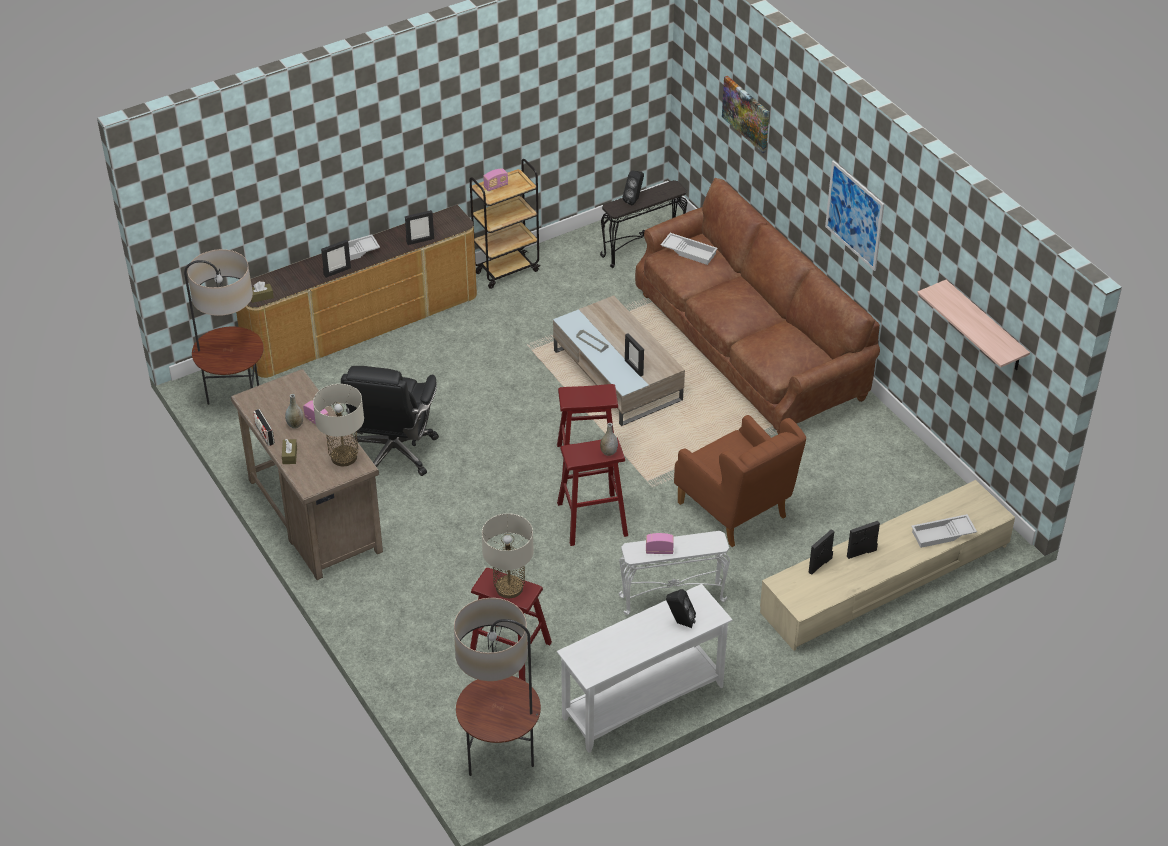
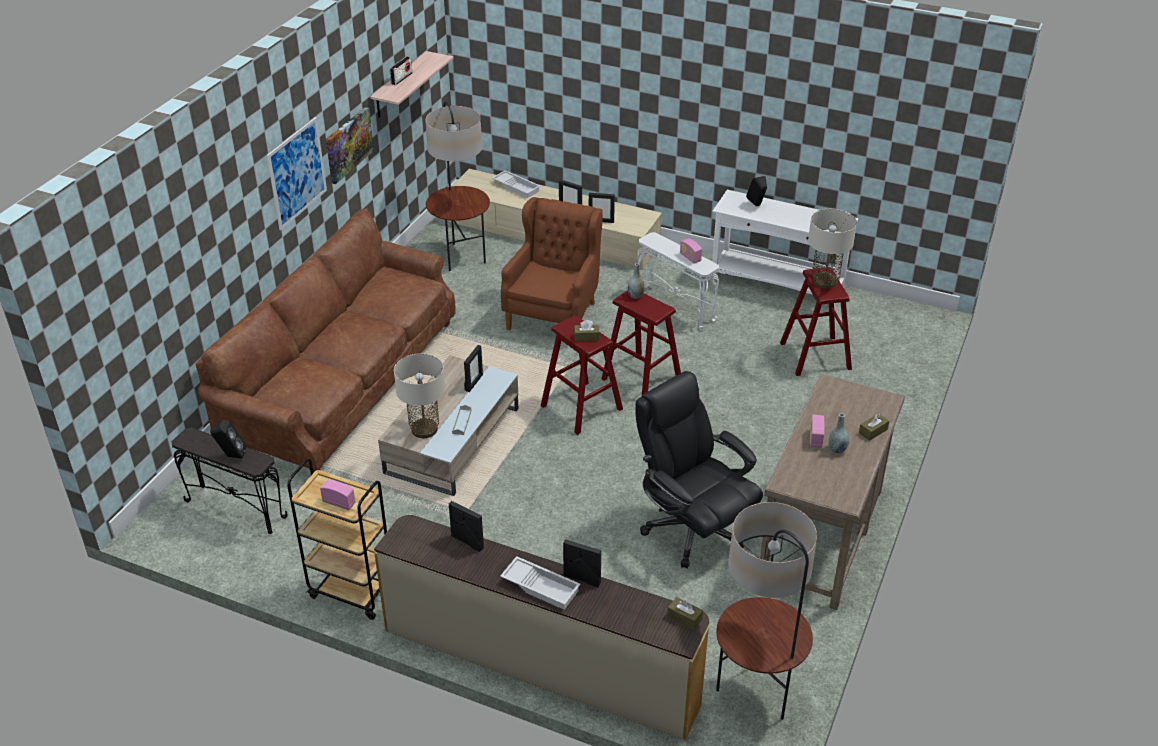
camera: 125 degrees left, 5 degrees down
(265, 434) = (871, 461): radio -> radio (401, 78)
(344, 457) = (833, 398): table lamp -> table lamp (424, 429)
(393, 452) = (693, 530): black office chair -> black office chair turned 105 degrees counterclockwise
(500, 760) = (898, 319): floor lamp -> floor lamp (461, 257)
(580, 395) = (586, 337): none -> brown tissue box
(689, 251) = (296, 386): white tray -> none
(746, 113) = (174, 265): picture -> picture (348, 144)

